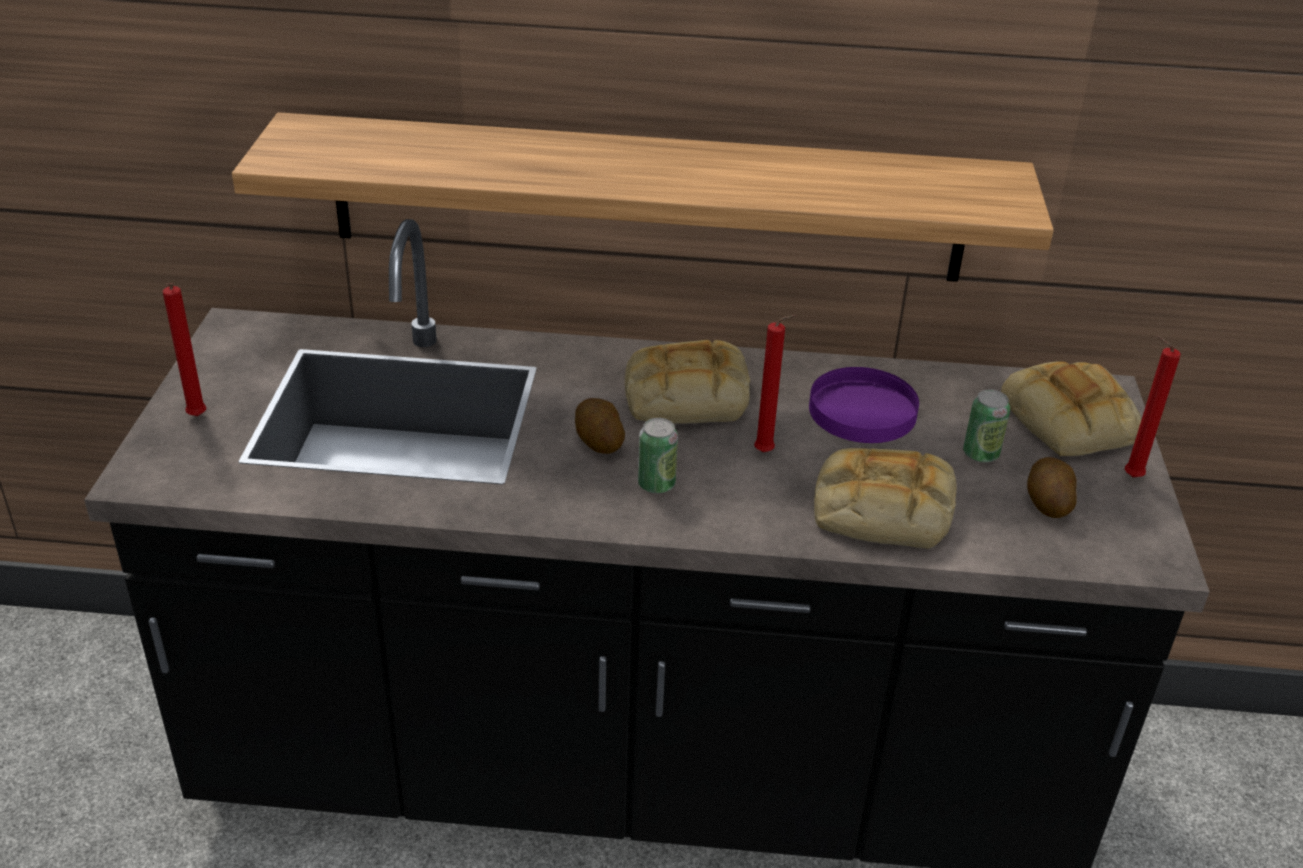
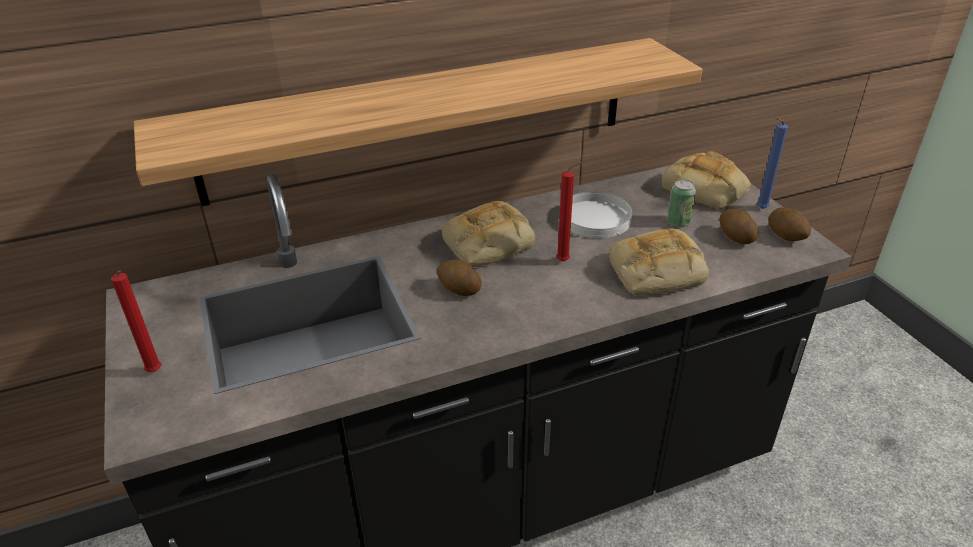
camera: 25 degrees left, 0 degrees up
(656, 484) = (517, 303): can -> none
(862, 410) = (595, 218): purple plate -> white plate
(1129, 477) = (760, 209): red candle -> blue candle
(1132, 528) = (786, 236): none -> potato

